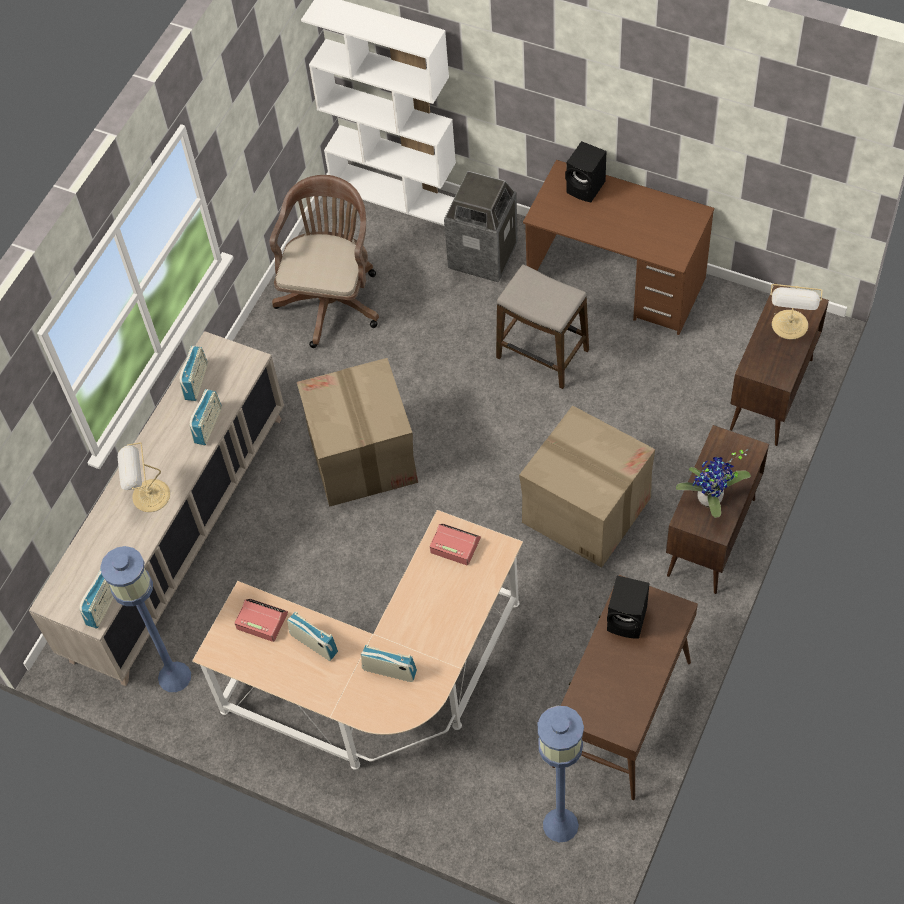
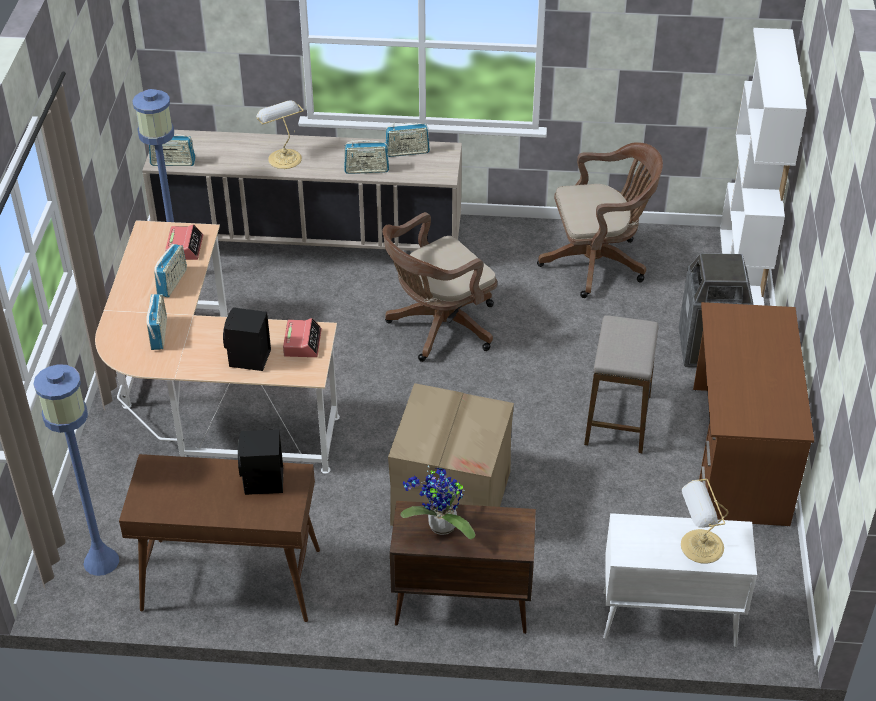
camera: 65 degrees right, 15 degrees down
(363, 457) = (438, 328): cardboard box -> brown office chair
(586, 188) = (773, 336): black speaker -> black speaker (249, 359)
(771, 395) = (667, 619): brown cabinet -> white cabinet

